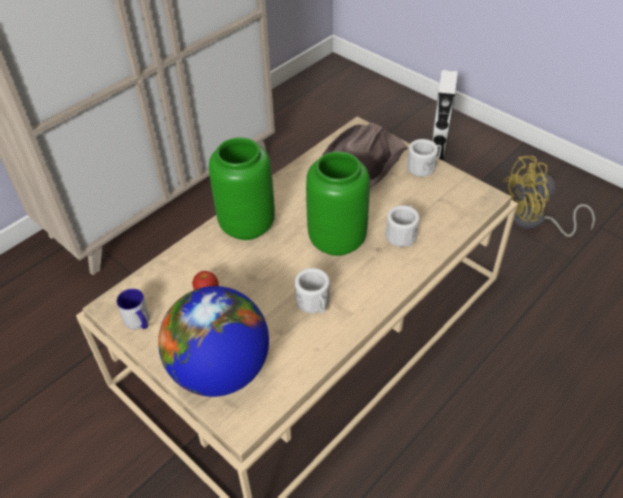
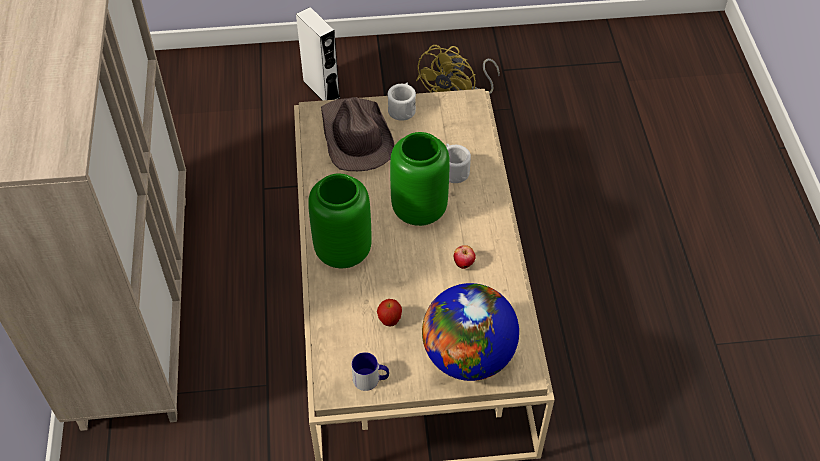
camera: 50 degrees left, 5 degrees up
(314, 303) = (464, 264): white mug -> apple

